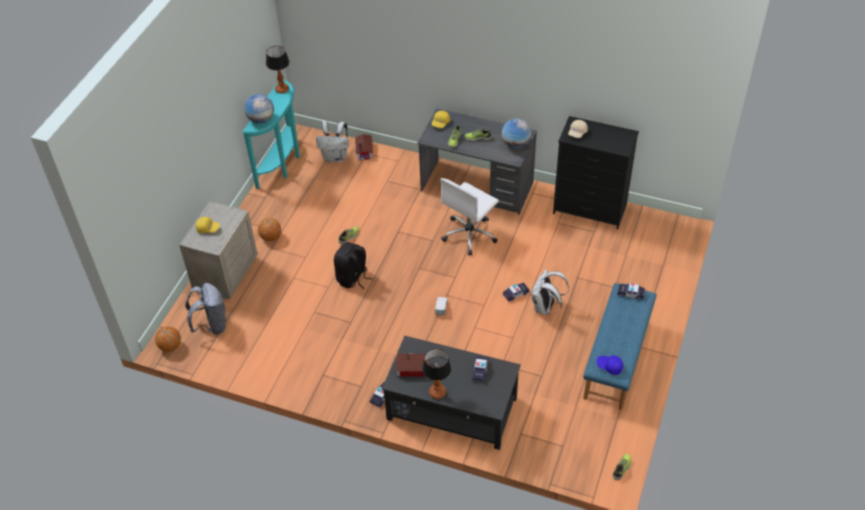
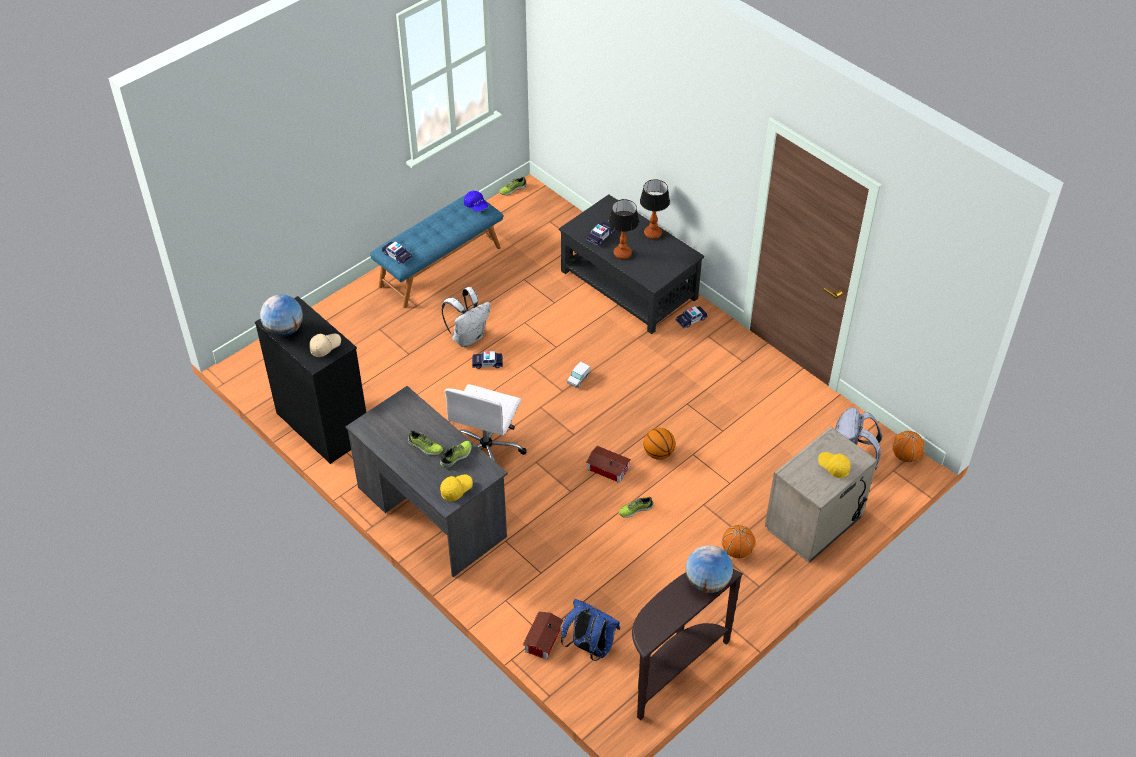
camera: 155 degrees left, 0 degrees up
(281, 89) = (653, 629): table lamp -> table lamp (623, 253)
(282, 164) = (673, 669): turquoise console table -> brown console table
(335, 157) = (590, 647): white backpack -> blue backpack
(352, 278) = (658, 453): black backpack -> basketball
(414, 369) = (663, 259): toy house -> toy house (607, 467)
(470, 235) = (487, 451): white office chair -> white office chair turned 135 degrees clockwise
(515, 144) = (387, 417): globe -> globe (284, 330)

